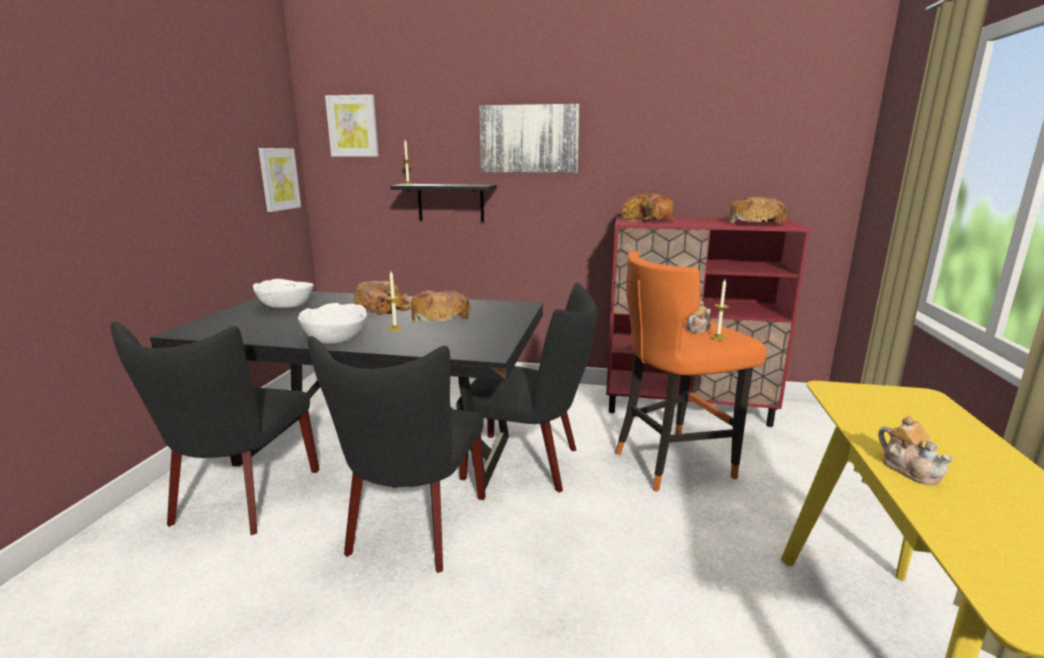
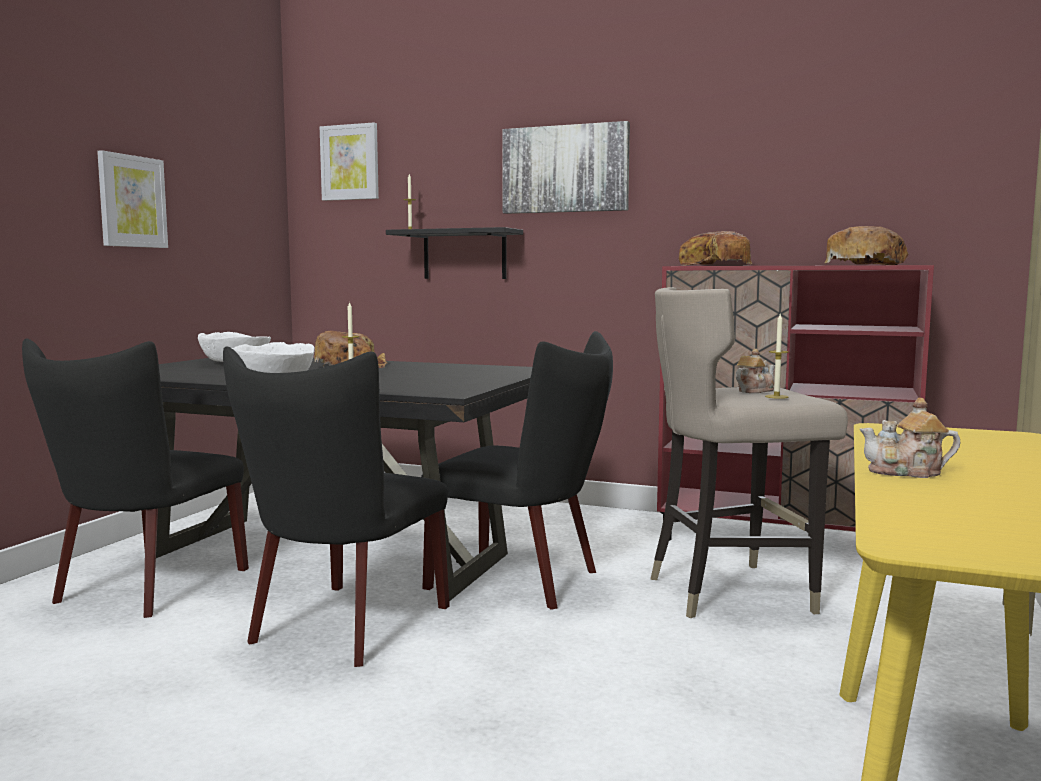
camera: 10 degrees right, 10 degrees down
(279, 179) = (254, 225): picture -> picture (131, 201)
(439, 318) = (413, 373): bread -> none
(673, 462) = (731, 592): orange stool -> beige stool
(909, 469) = (907, 472): teapot -> teapot turned 105 degrees clockwise

